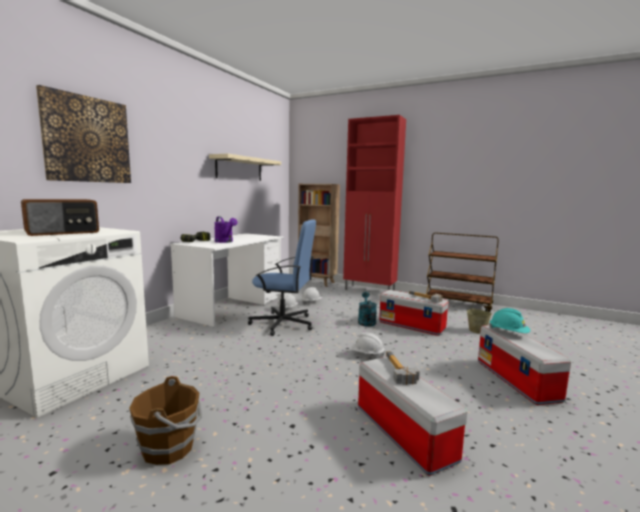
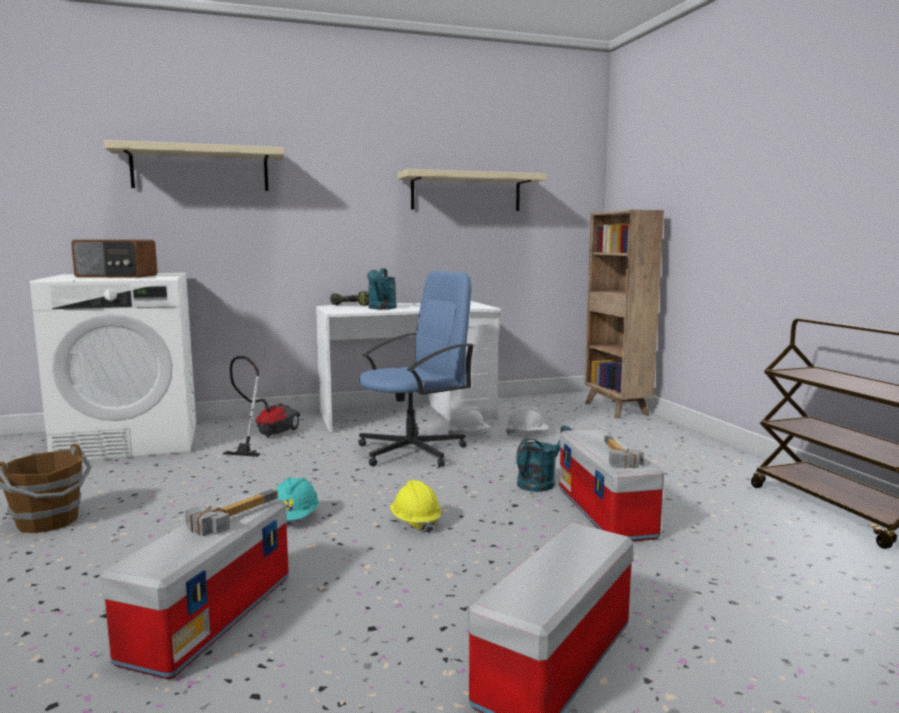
camera: 45 degrees right, 0 degrees up
(87, 139) = (200, 169): picture -> beige shelf
(177, 340) = (265, 436): none -> vacuum cleaner
(225, 242) = (381, 308): purple watering can -> turquoise watering can
(283, 324) = (413, 451): blue office chair -> blue office chair turned 90 degrees counterclockwise
(367, 354) = (415, 522): white hard hat -> yellow hard hat
(370, 291) = (685, 441): red cabinet -> none
(477, 330) = (733, 566): beige bucket -> none
(508, 333) = (575, 548): turquoise hard hat -> turquoise hard hat (295, 518)

